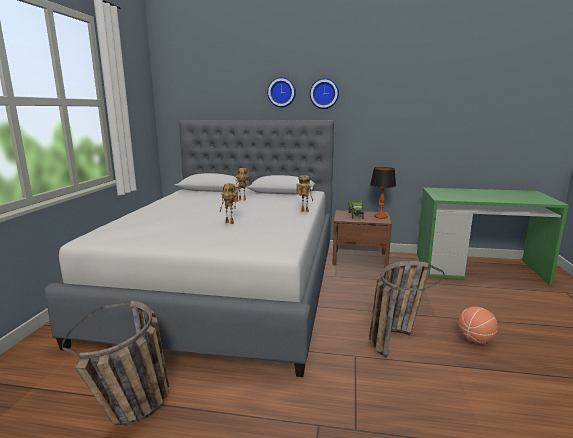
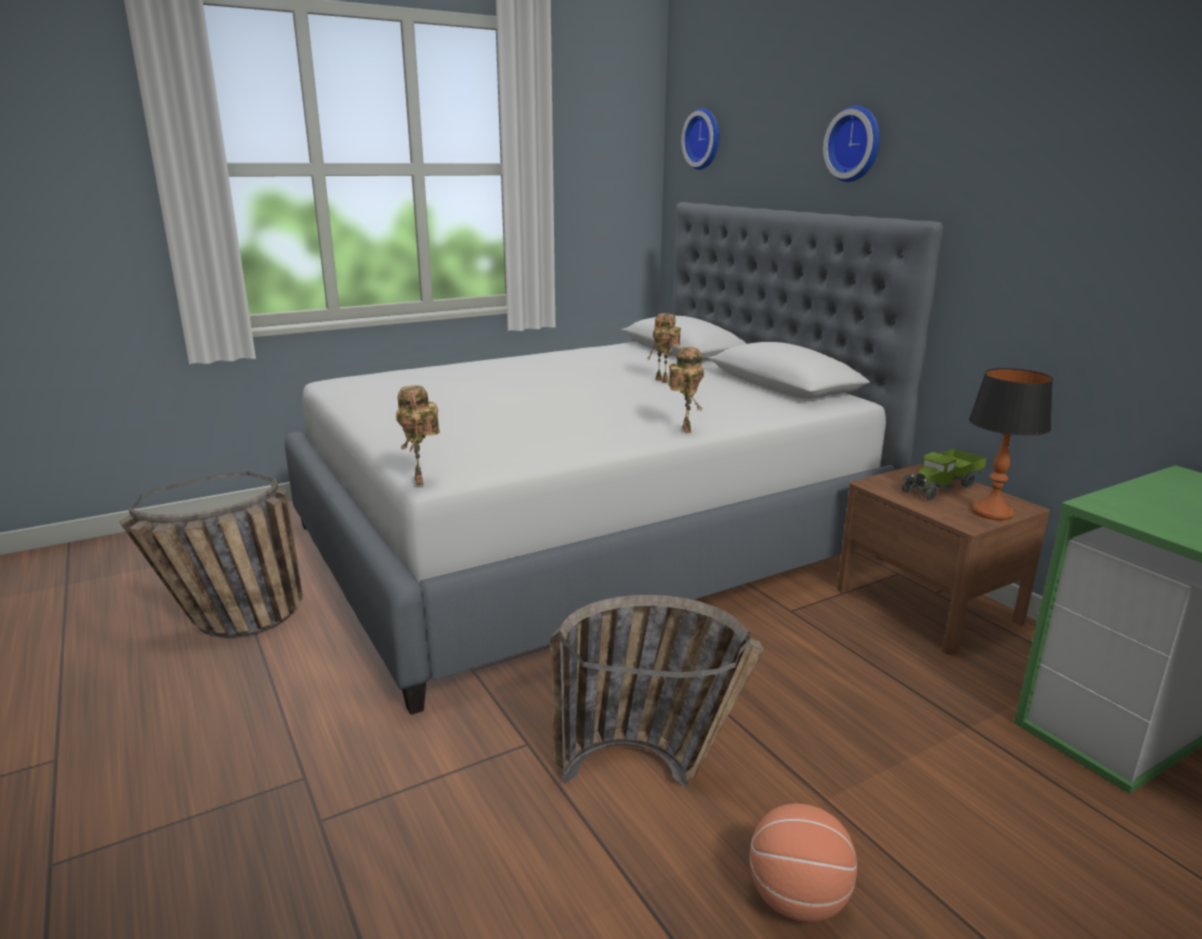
camera: 50 degrees right, 5 degrees up
(230, 222) = (522, 411): toy robot -> toy robot (422, 481)
(324, 93) = (944, 147): wall clock -> wall clock (705, 139)

